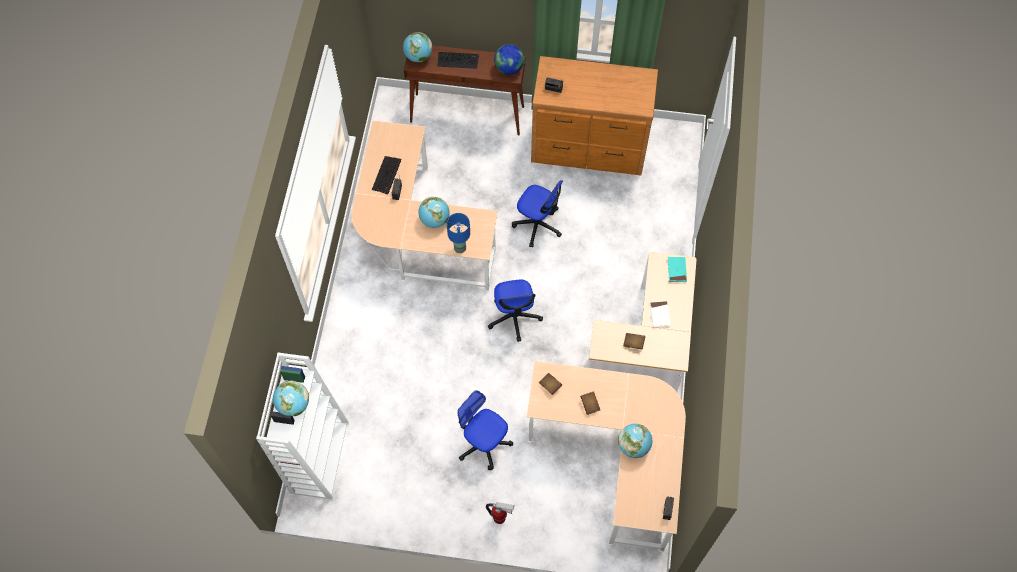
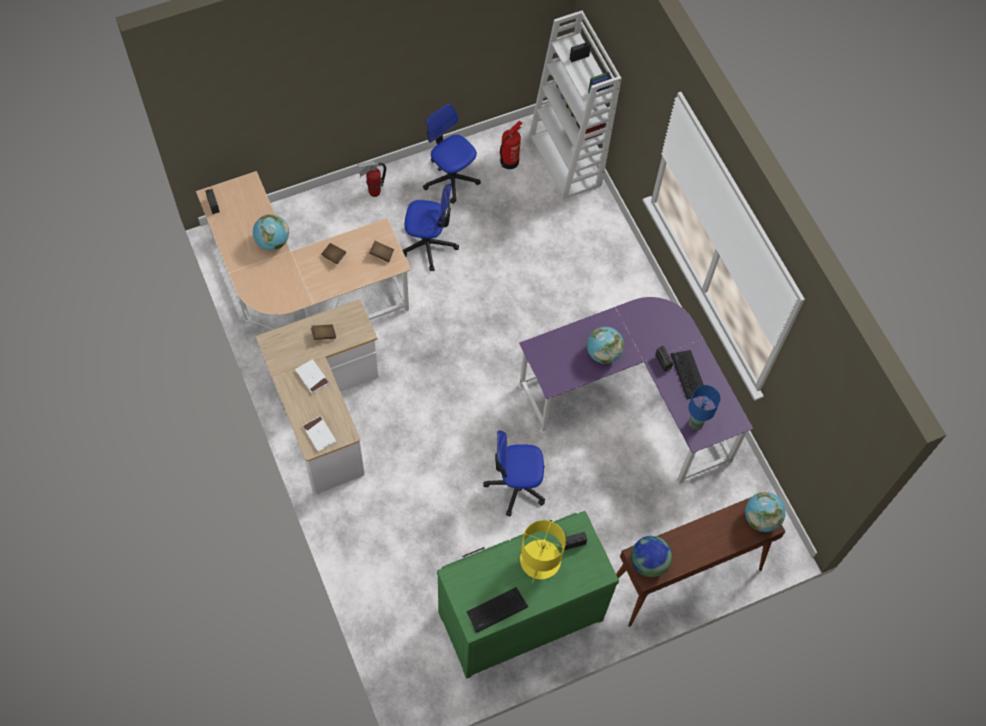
camera: 145 degrees right, 0 degrees up
(293, 405) = (581, 72): globe -> none
(365, 483) = (509, 161): none -> fire extinguisher
(417, 236) = (632, 402): beige desk -> purple desk
(458, 60) = (713, 539): keyboard -> keyboard (497, 610)
(460, 248) = (556, 338): blue table lamp -> blue table lamp (695, 423)
(514, 317) = (476, 372): office chair -> office chair (451, 178)
(582, 90) = (540, 560): none -> yellow table lamp
(589, 148) = (518, 613): brown dresser -> green dresser
(677, 270) = (319, 434): turquoise book -> white book

